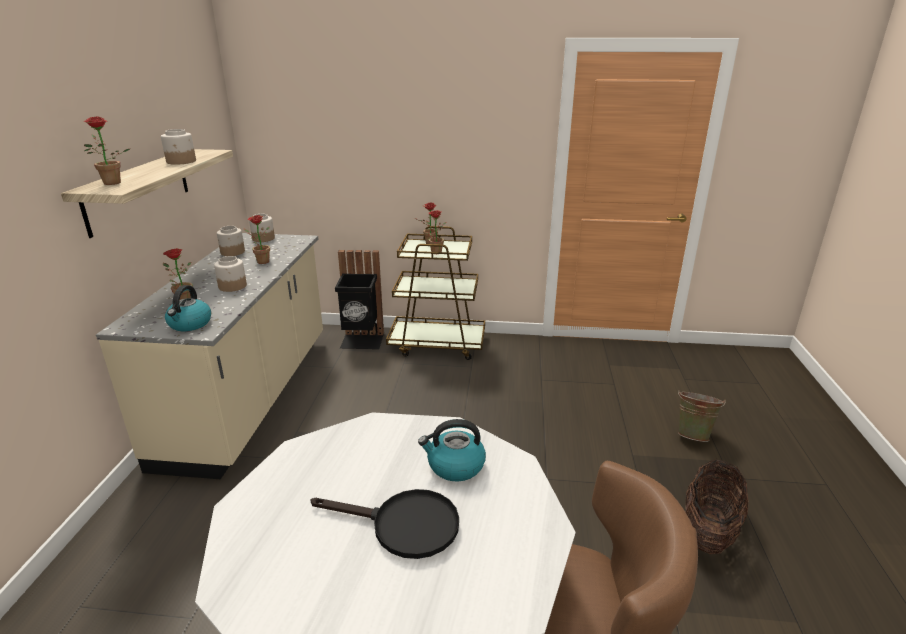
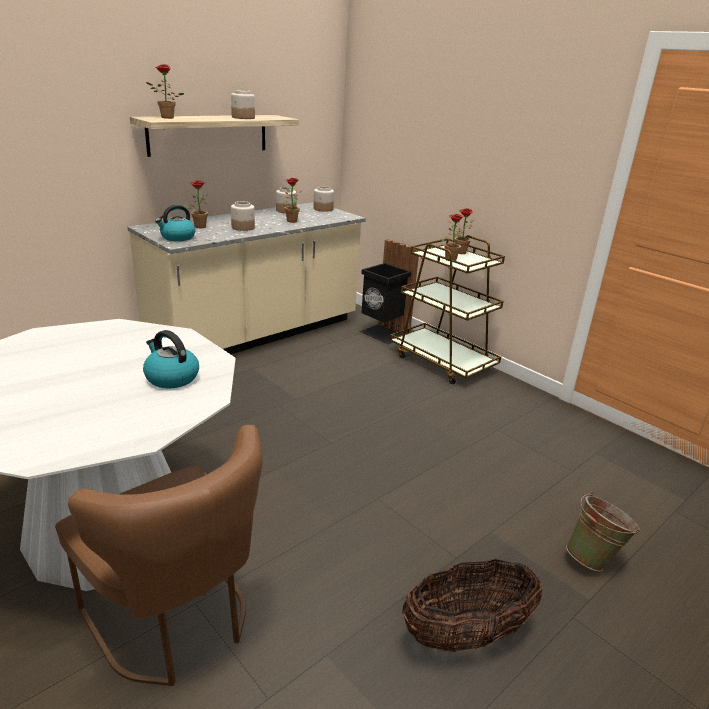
camera: 40 degrees right, 0 degrees up
(403, 526) = (81, 386): black frying pan -> none

